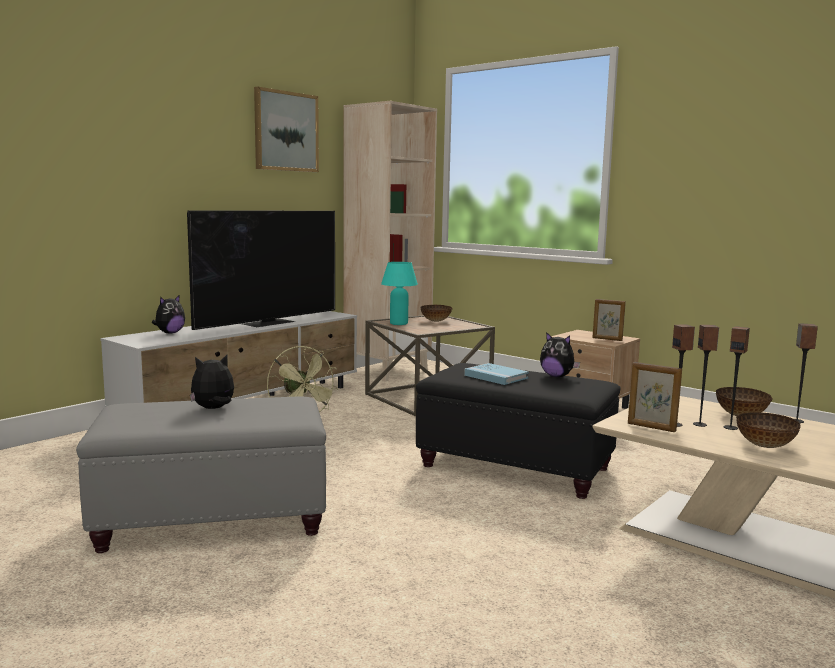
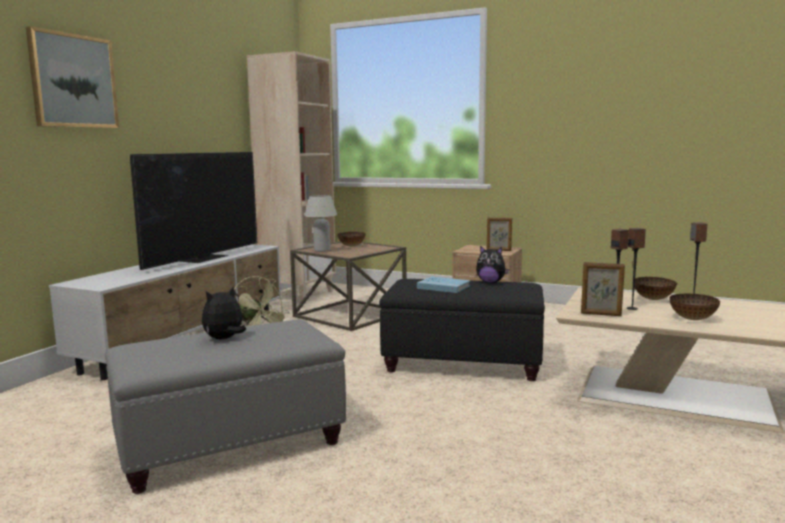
camera: 15 degrees left, 0 degrees up
(170, 333) = (117, 274): plush toy -> none
(285, 131) = (200, 79): picture -> picture (73, 81)
(398, 323) = (322, 250): turquoise table lamp -> white table lamp
(730, 427) = (655, 308): speaker -> none

